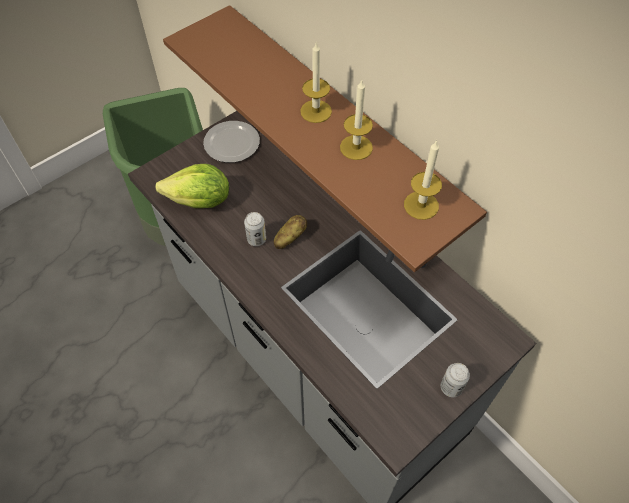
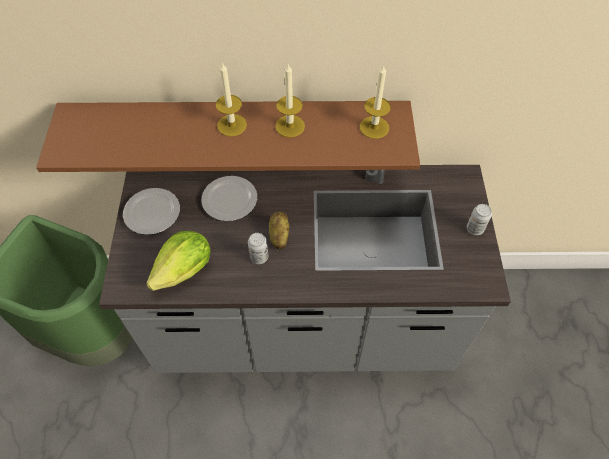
camera: 50 degrees left, 0 degrees up
(292, 181) = (230, 200): none -> plate

